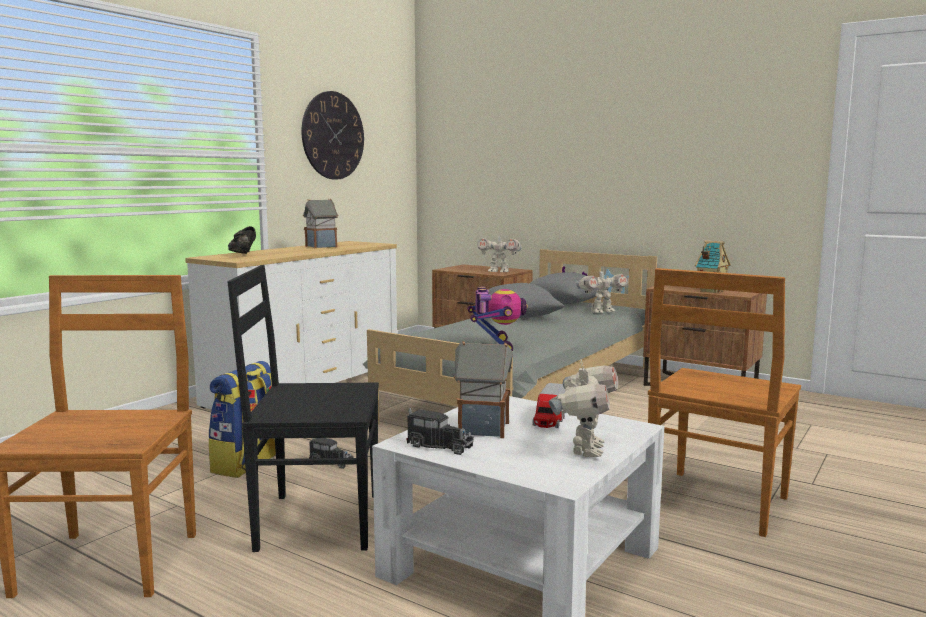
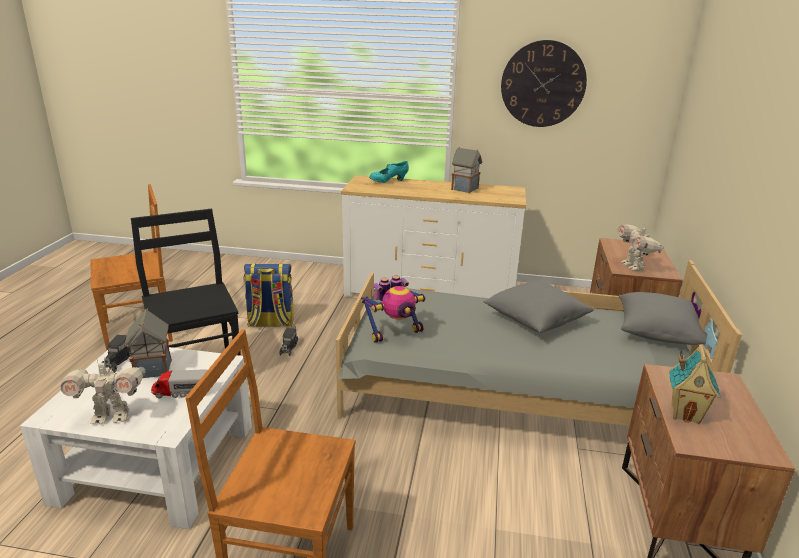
camera: 65 degrees right, 15 degrees up
(243, 254) = (388, 181): black shoe -> turquoise shoe
(601, 312) = (623, 362): toy robot -> none

